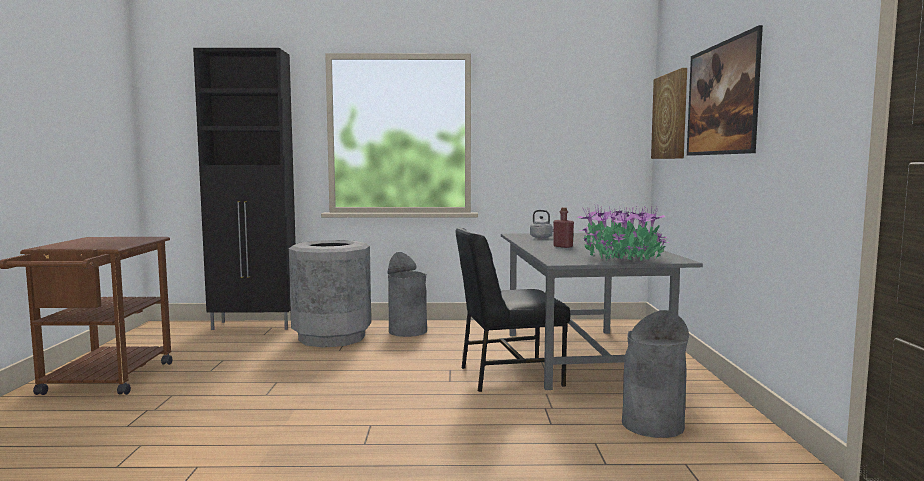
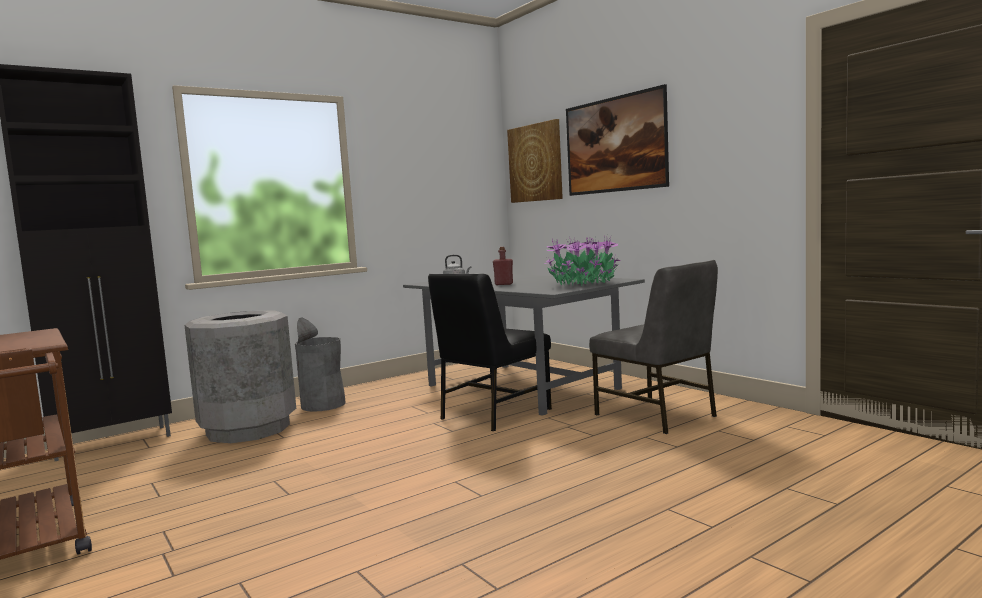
camera: 35 degrees left, 0 degrees up
(652, 425) = (657, 415): grey trash can -> grey chair

